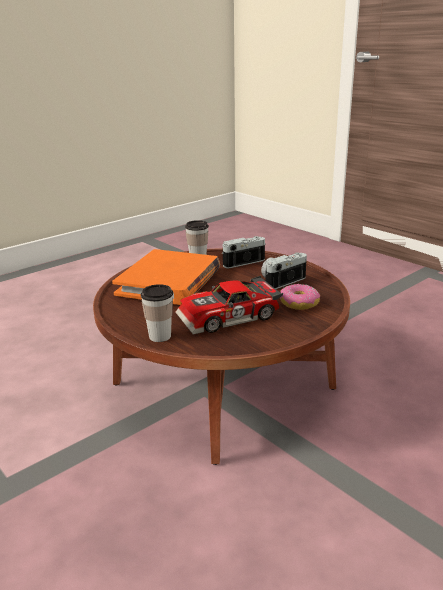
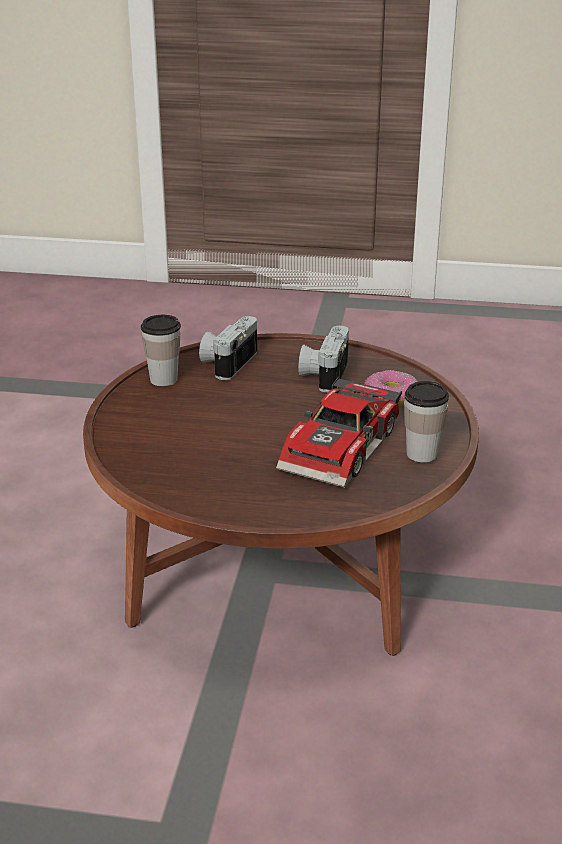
camera: 40 degrees left, 5 degrees up
(160, 336) = (304, 508): cup -> cup (422, 454)
(169, 281) = (188, 428): orange book -> none

